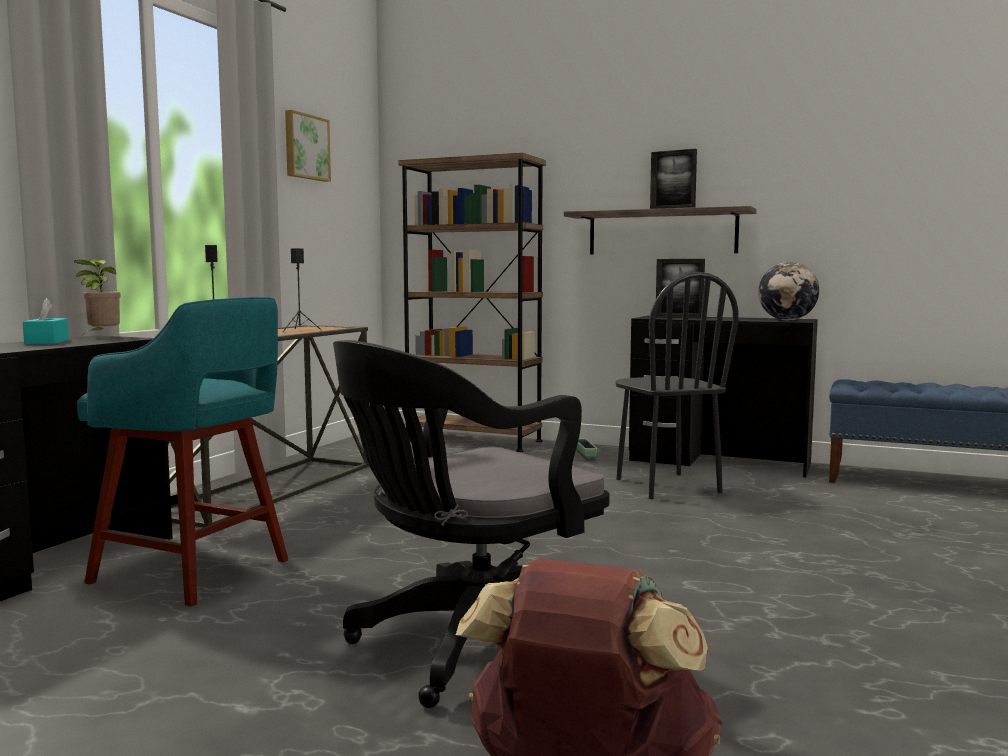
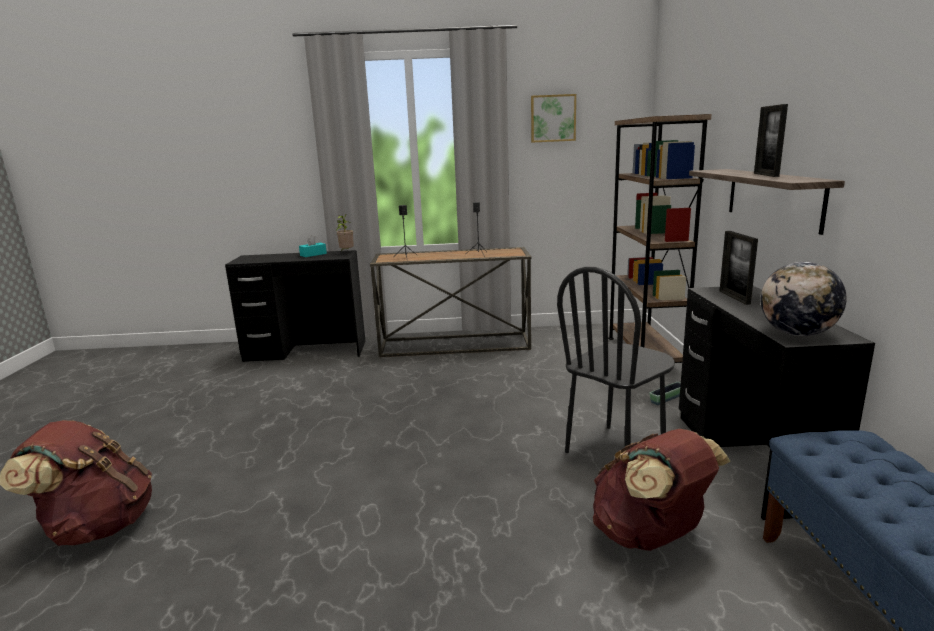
camera: 65 degrees right, 10 degrees up
(195, 572) = (317, 376): turquoise stool -> none
(469, 648) = (243, 461): black office chair -> none
(812, 503) = (650, 536): none -> brown backpack

